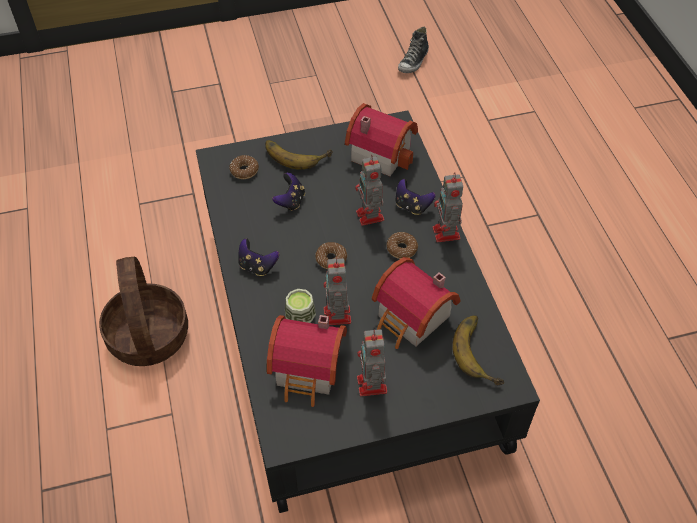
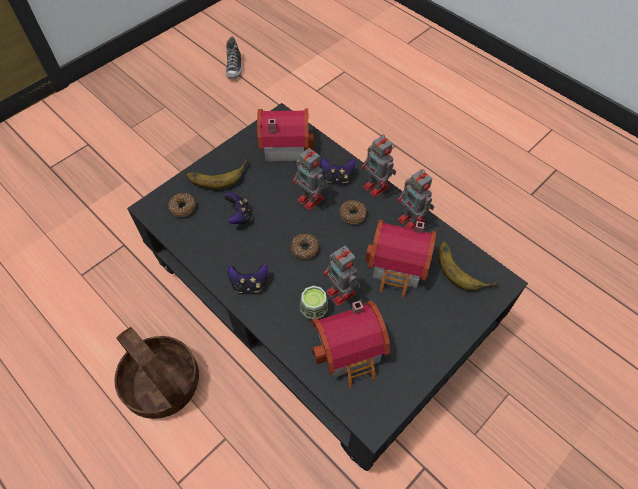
camera: 30 degrees left, 5 degrees up
(372, 386) = (407, 337): toy robot -> toy robot (412, 221)

